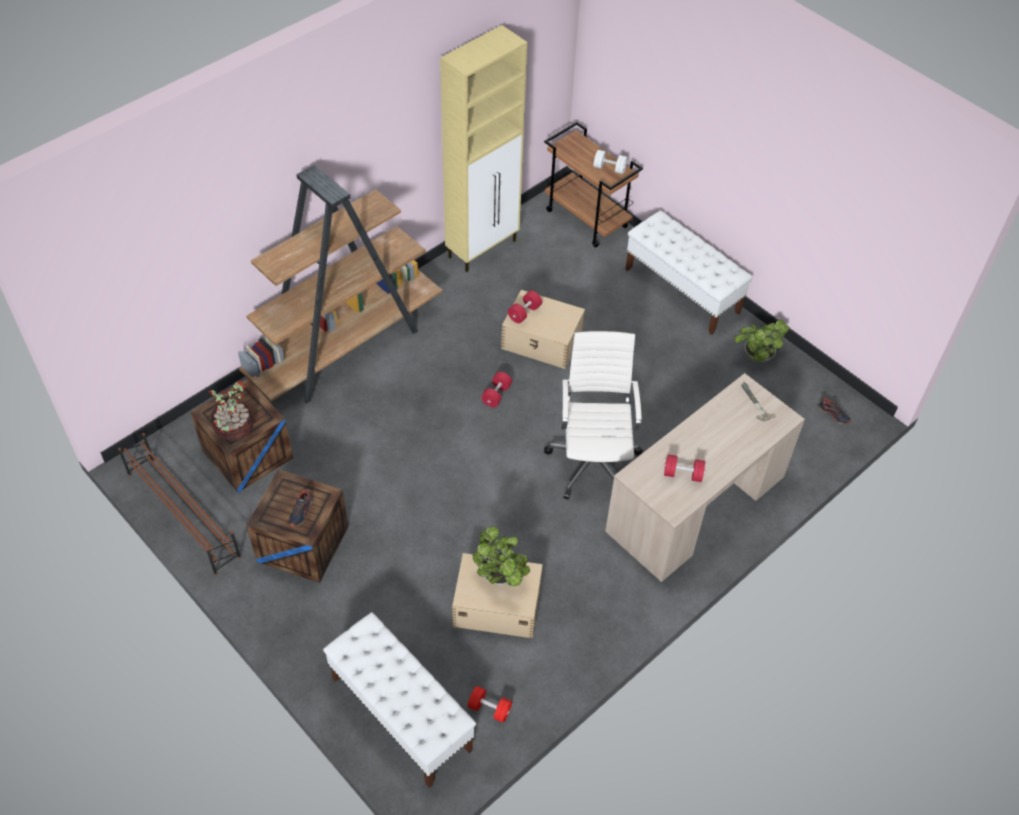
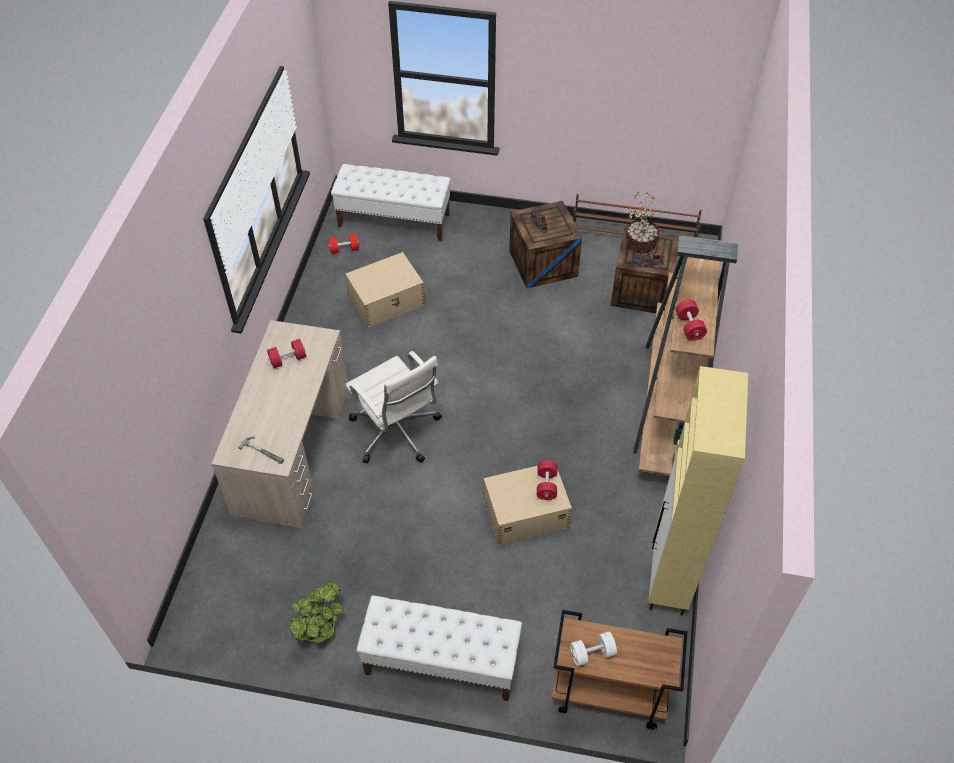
camera: 145 degrees right, 0 degrees up
(496, 395) = (517, 439): red dumbbell -> red dumbbell (689, 326)
(501, 577) = (385, 282): potted plant -> none
(833, 414) = (212, 609): shoe -> shoe (646, 264)

